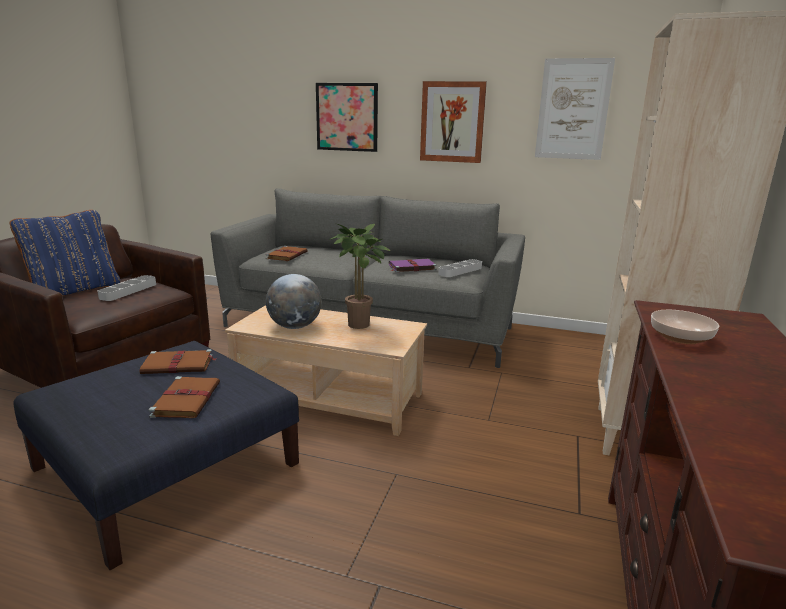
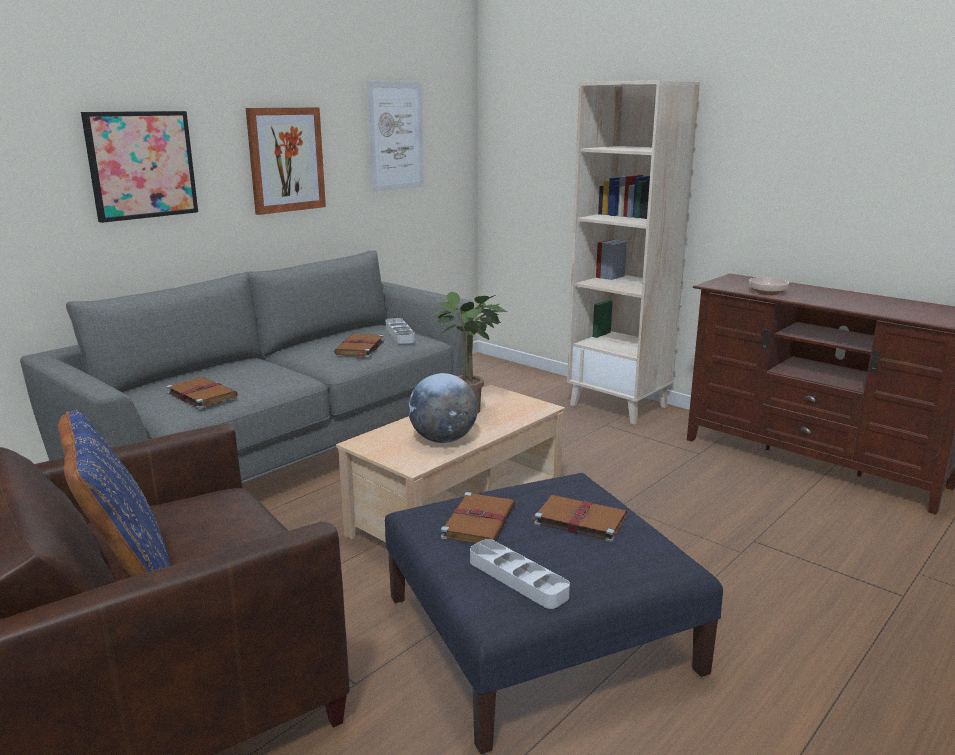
camera: 65 degrees left, 0 degrees up
(128, 291) = (205, 521): grey tray -> grey tray (517, 578)
(411, 267) = (359, 348): purple book -> brown book

